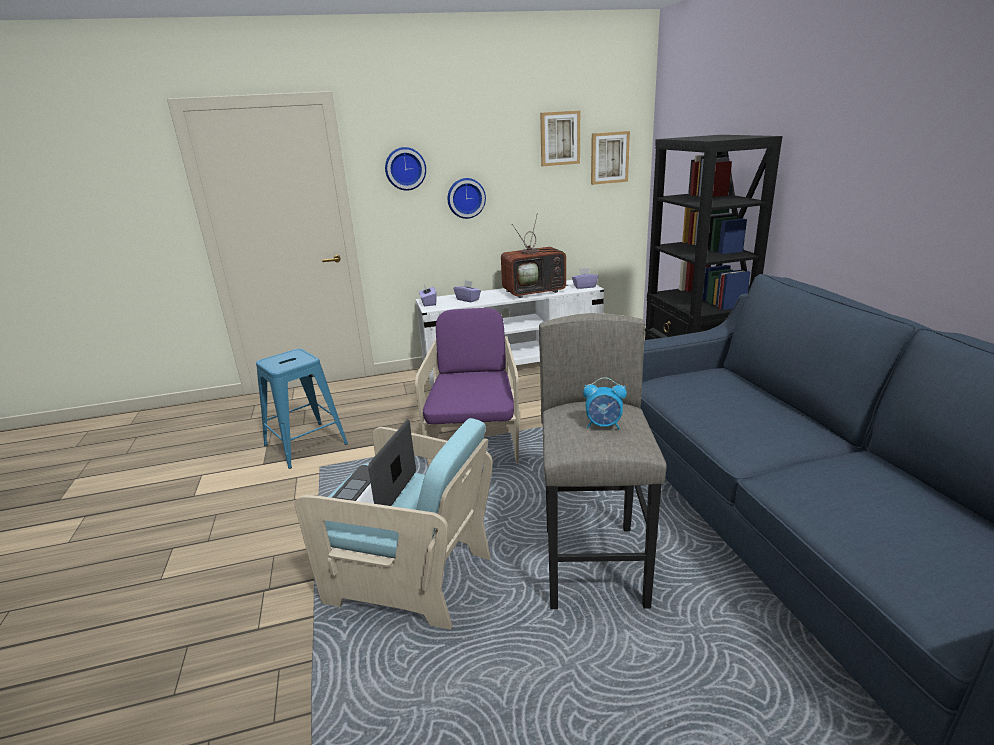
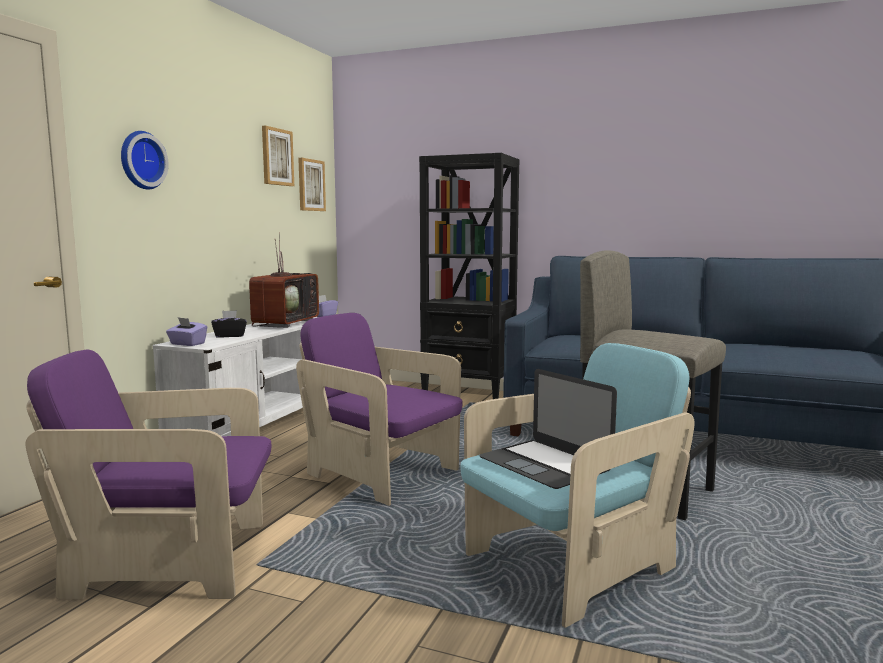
camera: 55 degrees left, 15 degrees down
(305, 445) = (171, 562): blue stool -> purple armchair
(466, 198) = (202, 209): wall clock -> none
(468, 299) = (230, 336): purple tissue box -> black tissue box
(603, 425) = (664, 333): alarm clock -> none

